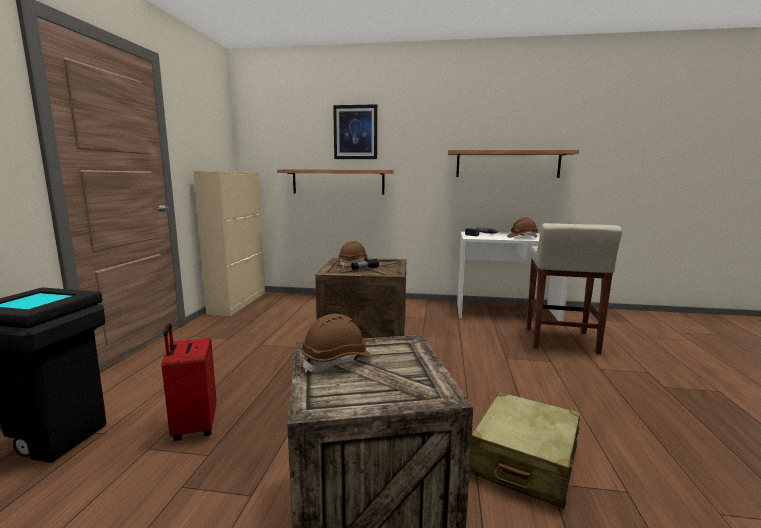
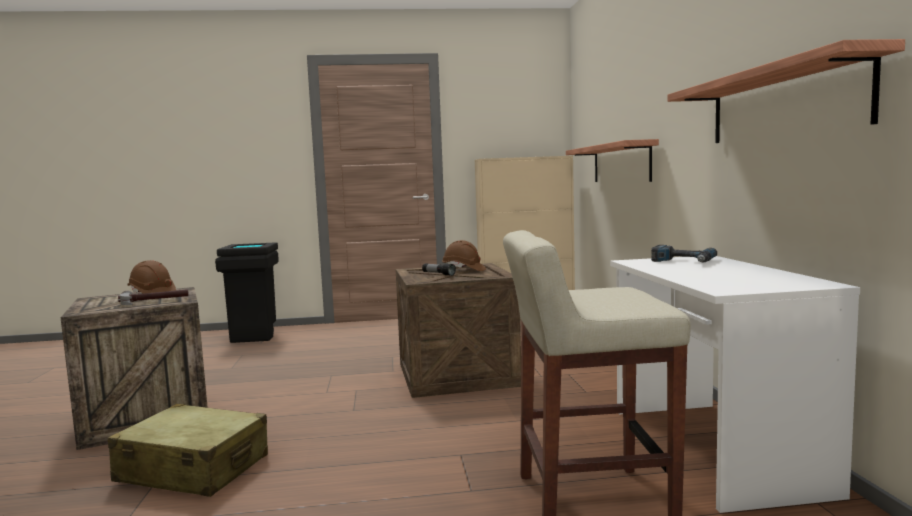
camera: 75 degrees right, 5 degrees down
(194, 427) = (267, 357): red suitcase -> none
(355, 132) = (631, 84): picture -> none
(399, 355) = (154, 302): none -> hammer
(522, 237) = (702, 274): brown hard hat -> none

